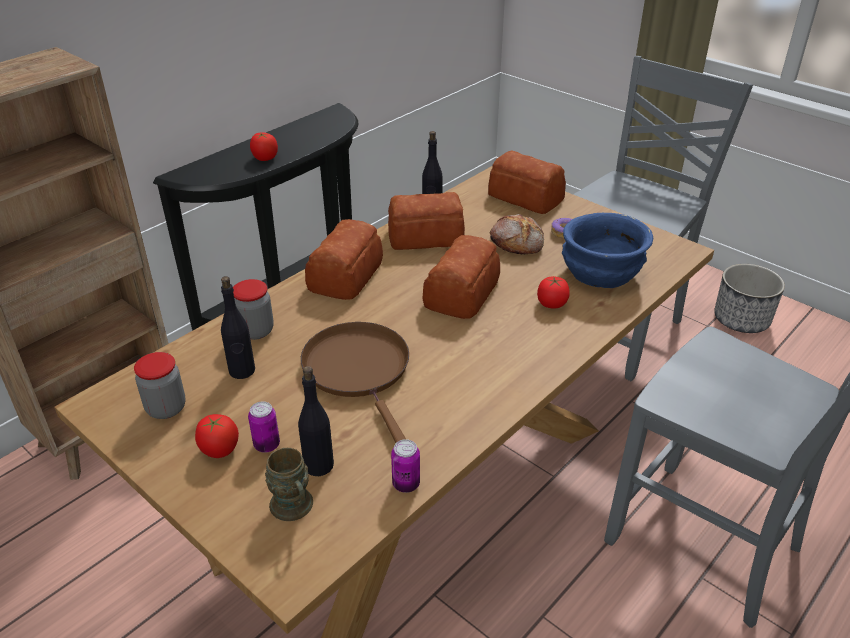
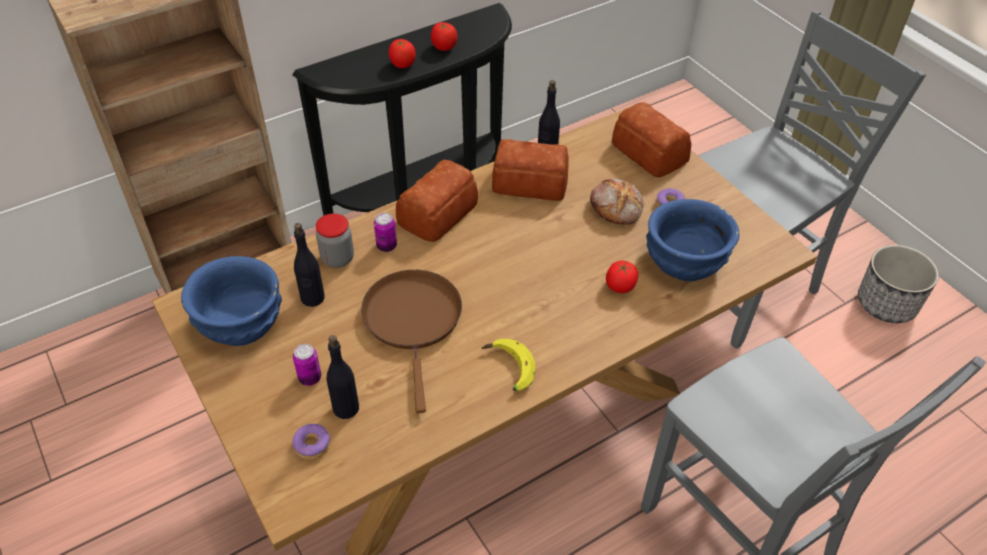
camera: 15 degrees right, 10 degrees up
(166, 408) = (239, 322): jar -> blue bowl
(219, 450) = (270, 374): tomato -> tomato (444, 47)
(295, 509) = (312, 445): brown mug -> donut
(406, 484) = (412, 444): can -> can (386, 246)
(463, 292) = (541, 255): bread -> none
(476, 394) = (507, 369): none -> banana

